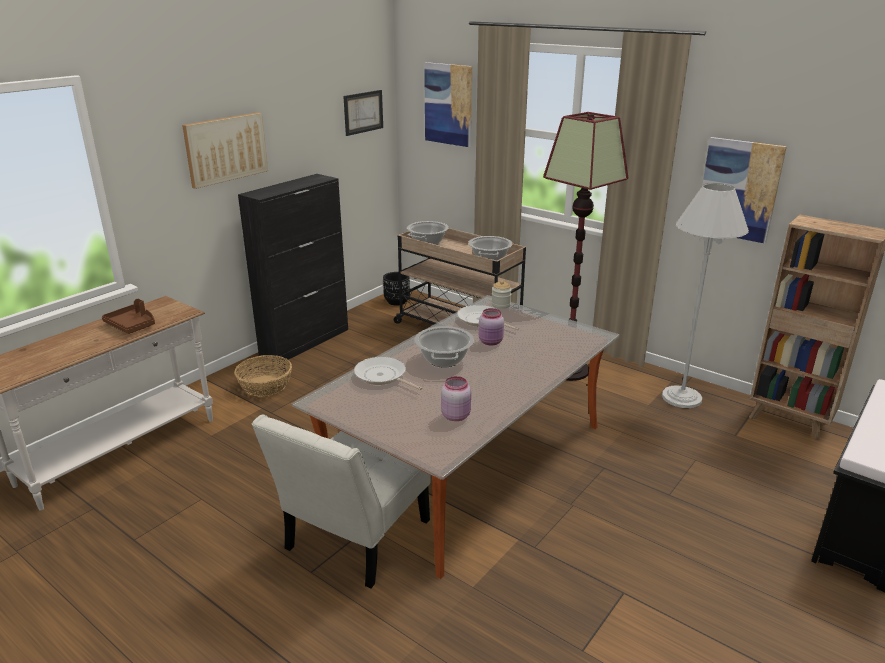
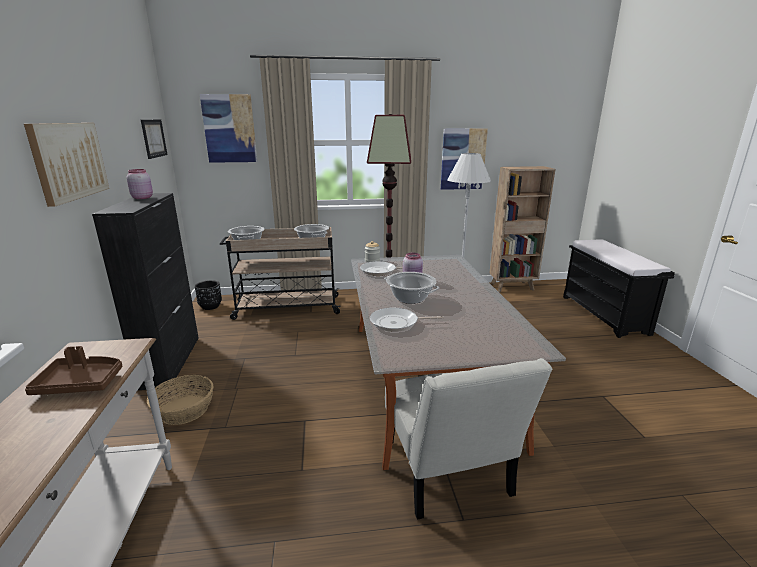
camera: 45 degrees left, 5 degrees down
(456, 415) = (490, 323): pink jar -> pink jar (142, 197)

